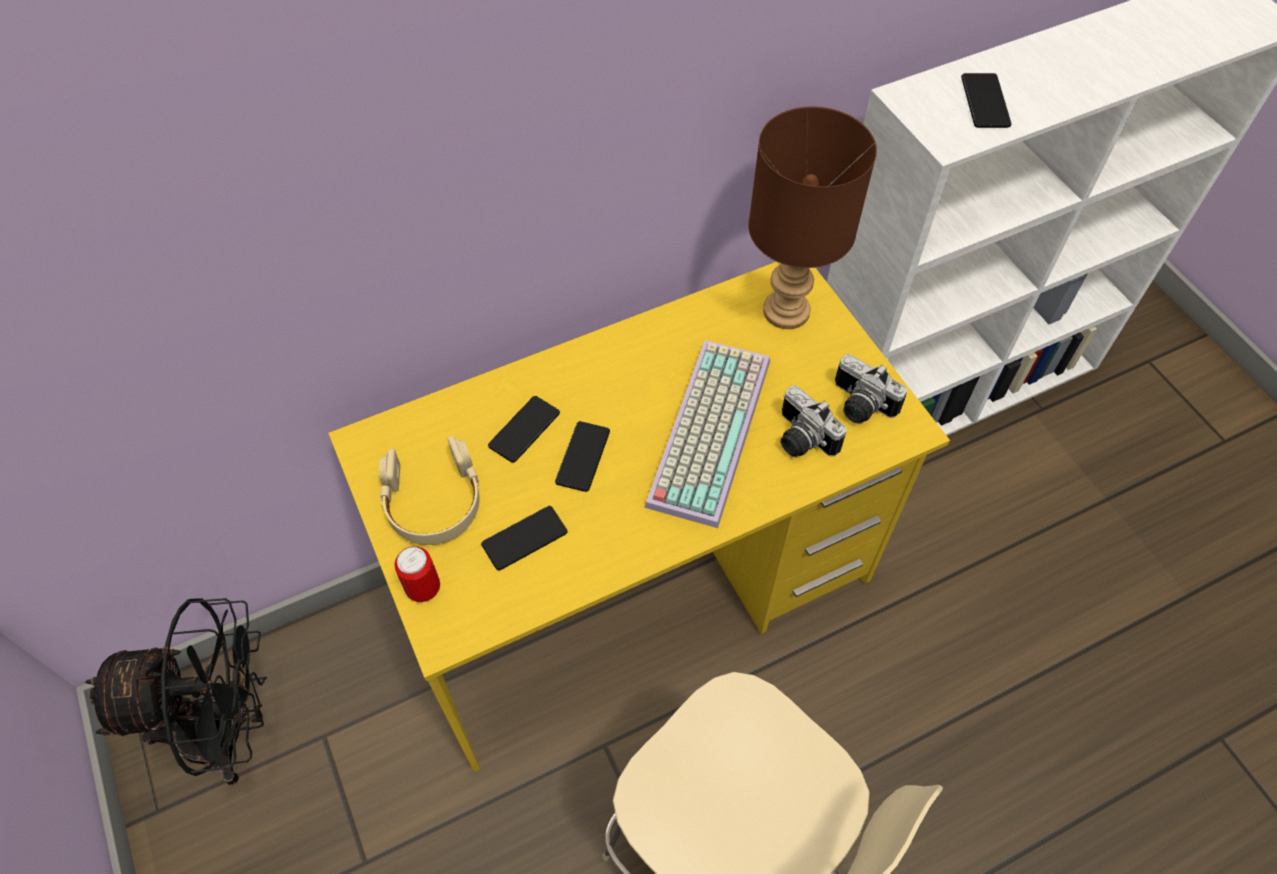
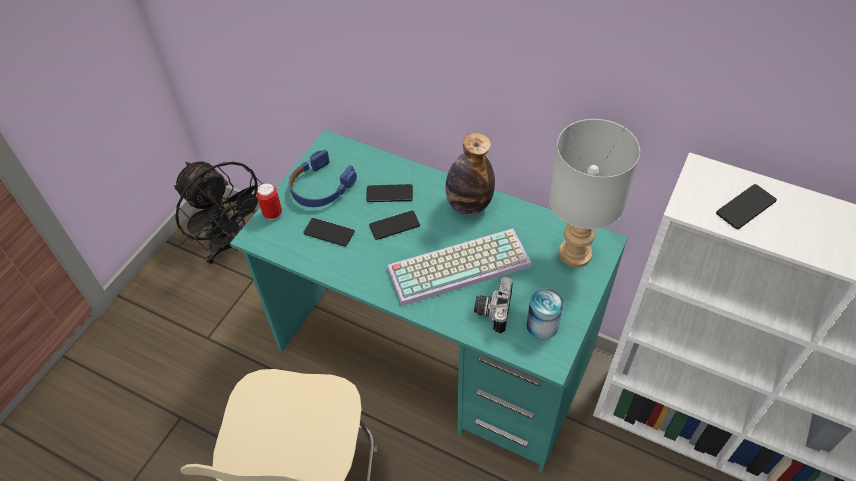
camera: 55 degrees right, 5 degrees down
(433, 501) = (320, 187): beige headphones -> blue headphones
(623, 360) = (468, 205): none -> bottle
(637, 587) = (433, 355): yellow desk -> turquoise desk
(788, 311) = (575, 255): brown table lamp -> grey table lamp
(858, 406) = (542, 325): camera -> can

